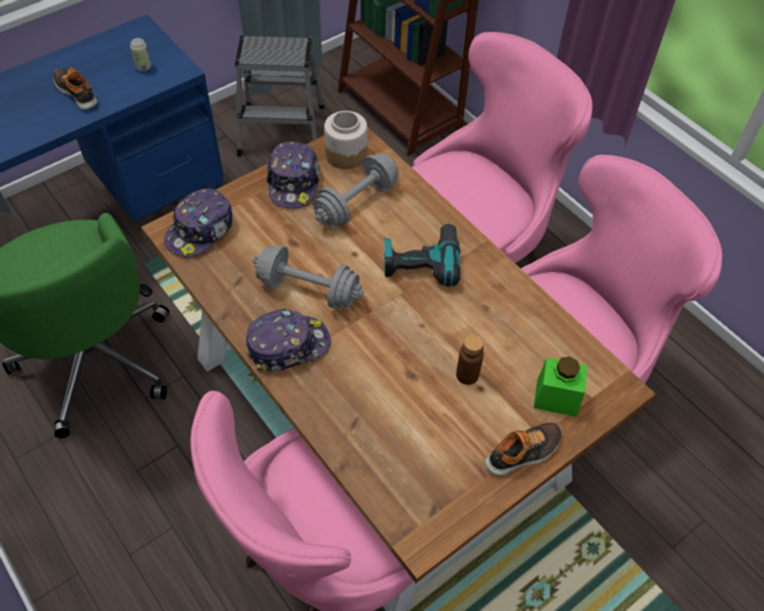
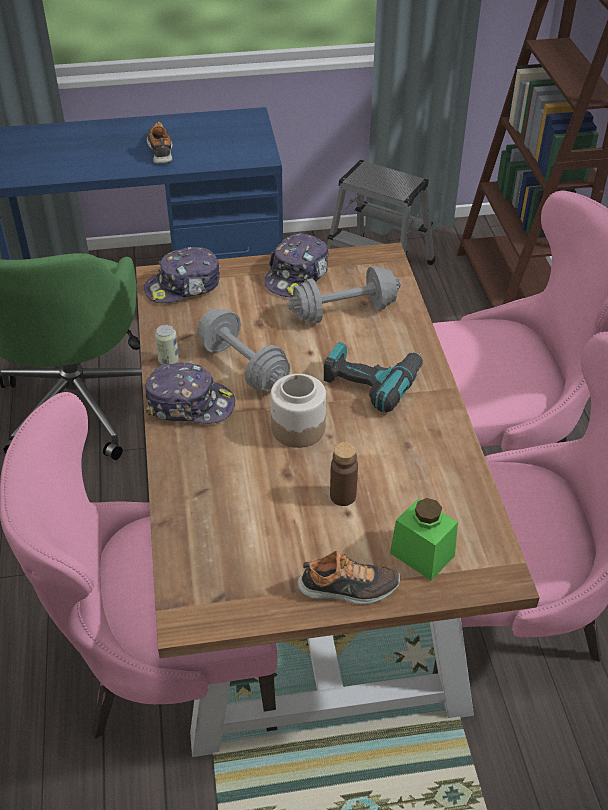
camera: 30 degrees right, 10 degrees down
(143, 67) = (231, 146): can -> can (168, 360)
(345, 154) = (365, 268): jar -> jar (298, 428)

